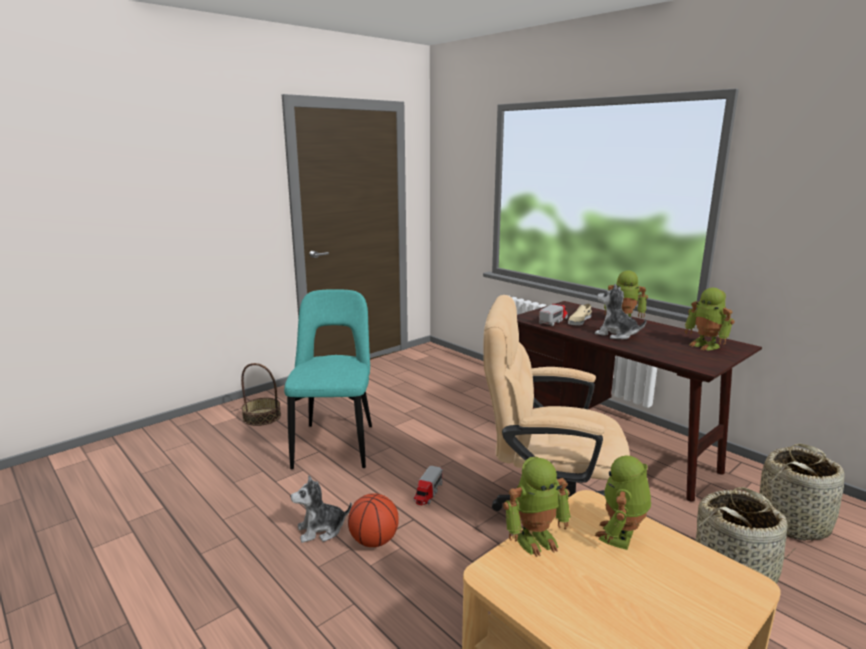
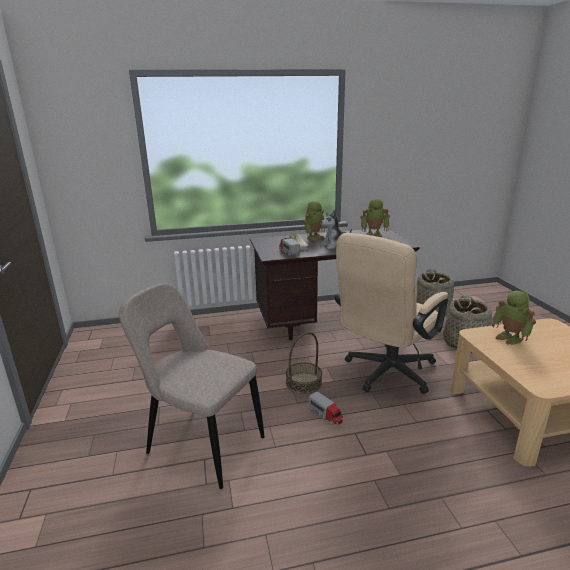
camera: 60 degrees left, 5 degrees up
(262, 417) = (76, 488): basket -> basket (303, 383)
(321, 530) = (338, 492): plush toy -> none
(335, 443) = (201, 444): turquoise chair -> beige chair
(374, 541) = (371, 463): basketball -> none
(535, 538) = (507, 362): toy robot -> none

